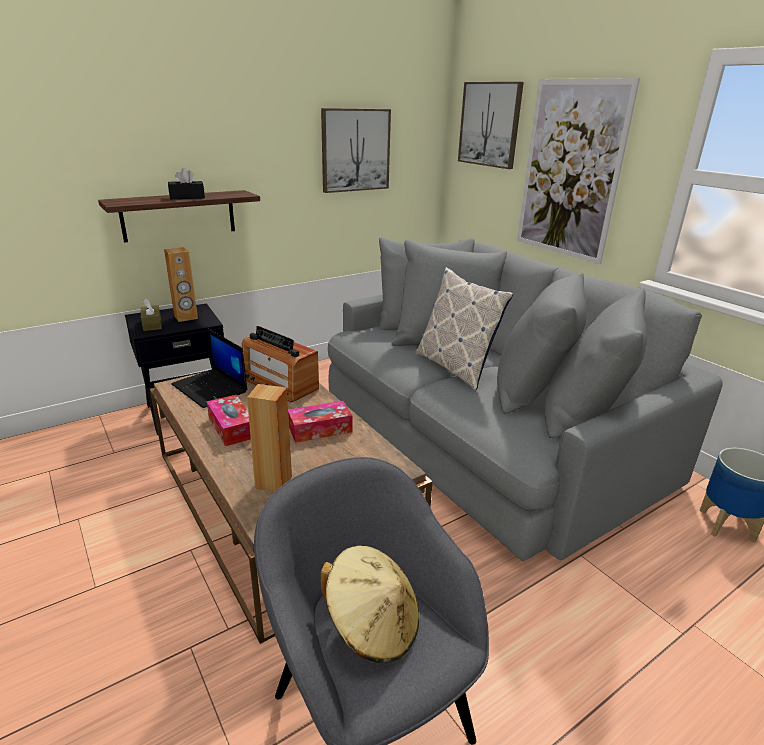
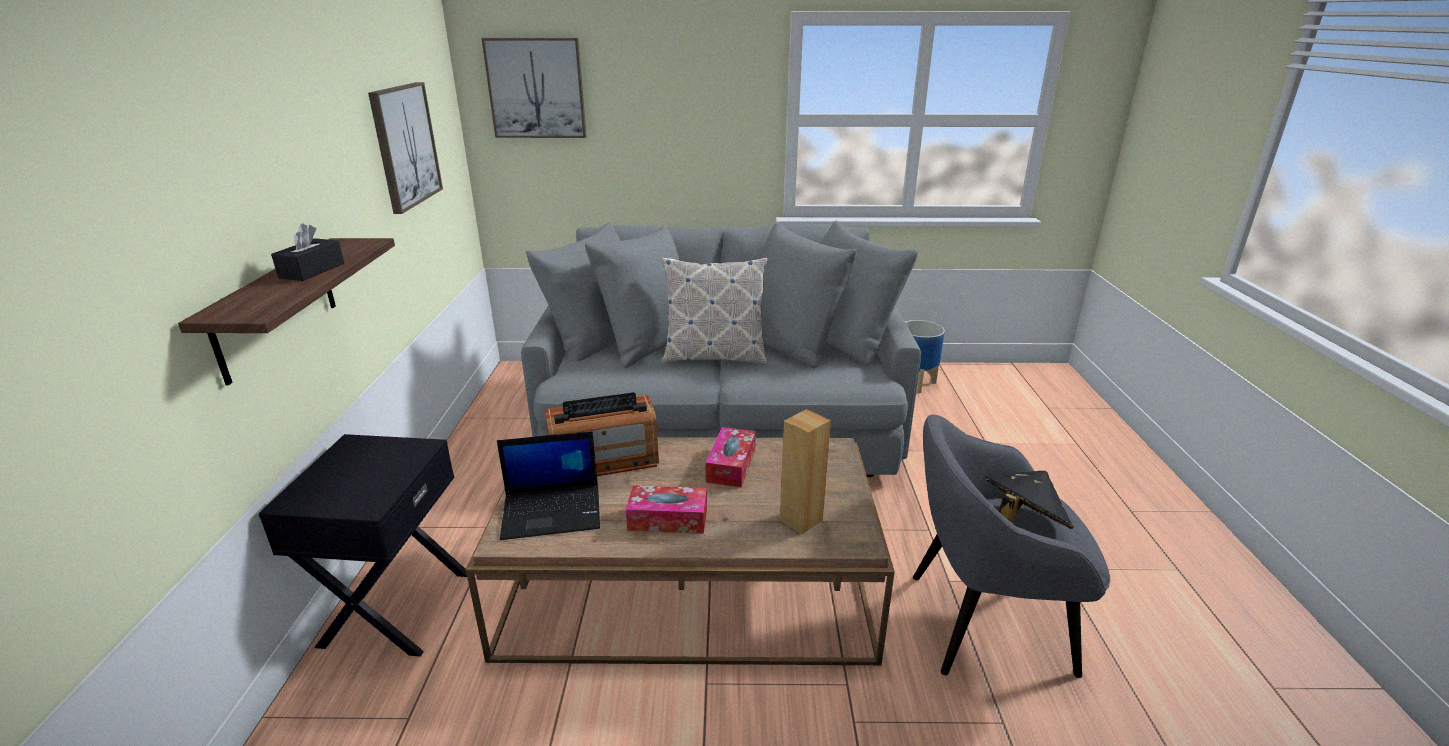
camera: 55 degrees left, 0 degrees up
(152, 324) = (349, 494): brown tissue box -> none
(186, 317) = (372, 461): brown speaker -> none
(372, 625) = (1020, 525): beige hat -> black hat
(570, 170) = (668, 129): picture -> none

